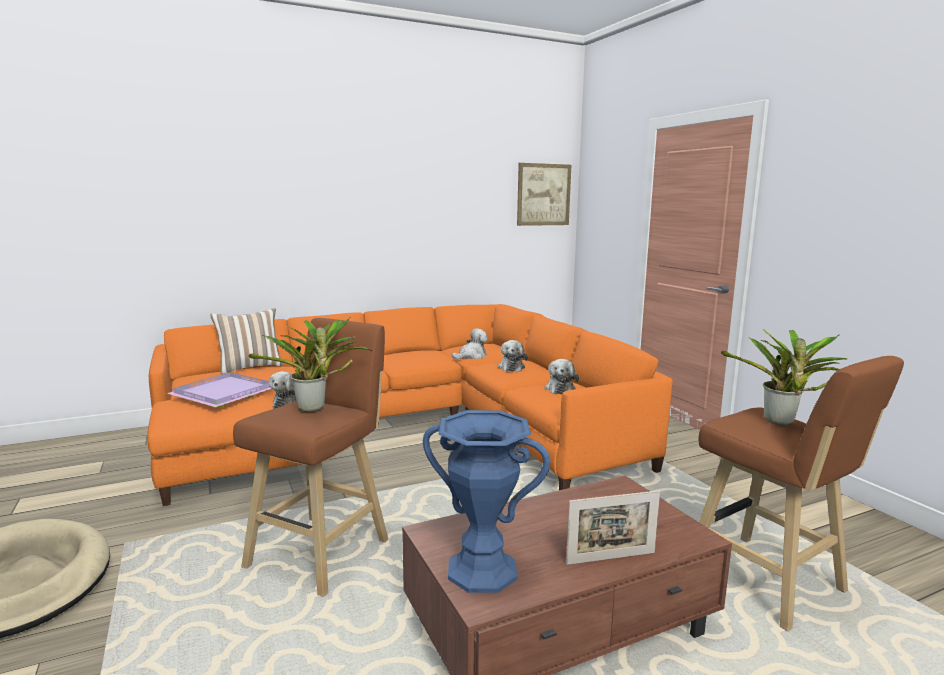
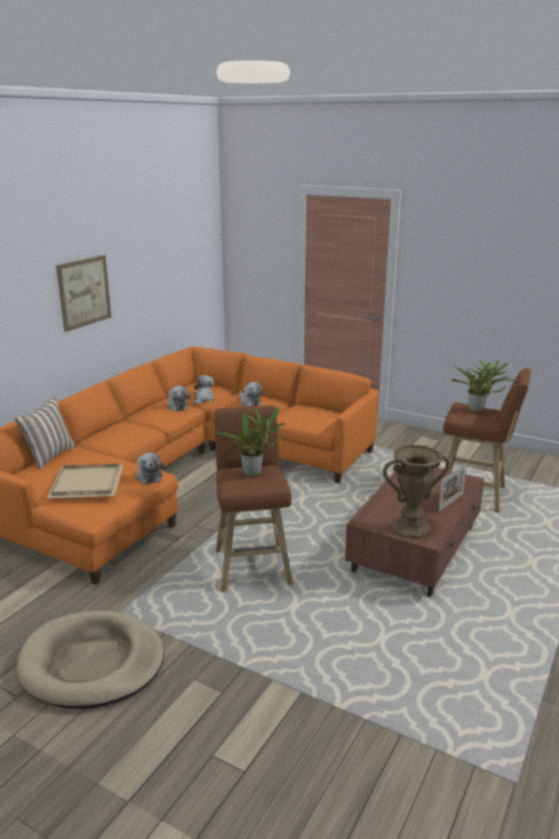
camera: 35 degrees left, 10 degrees up
(224, 393) = (88, 484): purple tray -> beige tray
(482, 570) = (411, 528): blue vase -> brown vase
(543, 194) = (202, 242): picture -> picture (84, 292)
(560, 388) = (306, 412): plush toy -> plush toy (176, 406)

